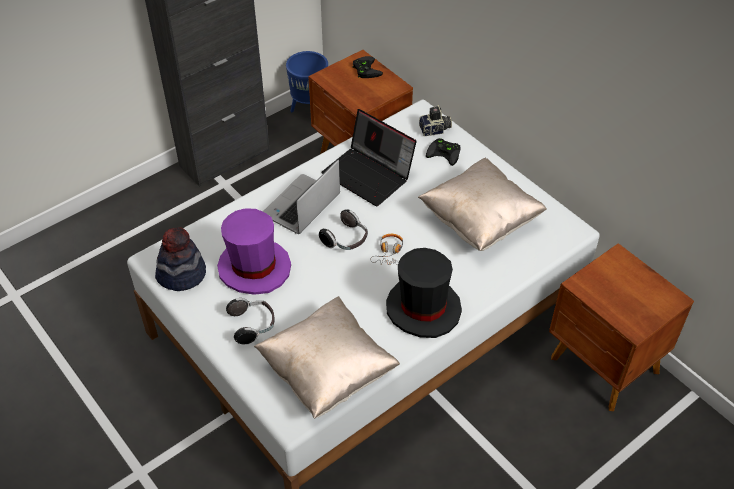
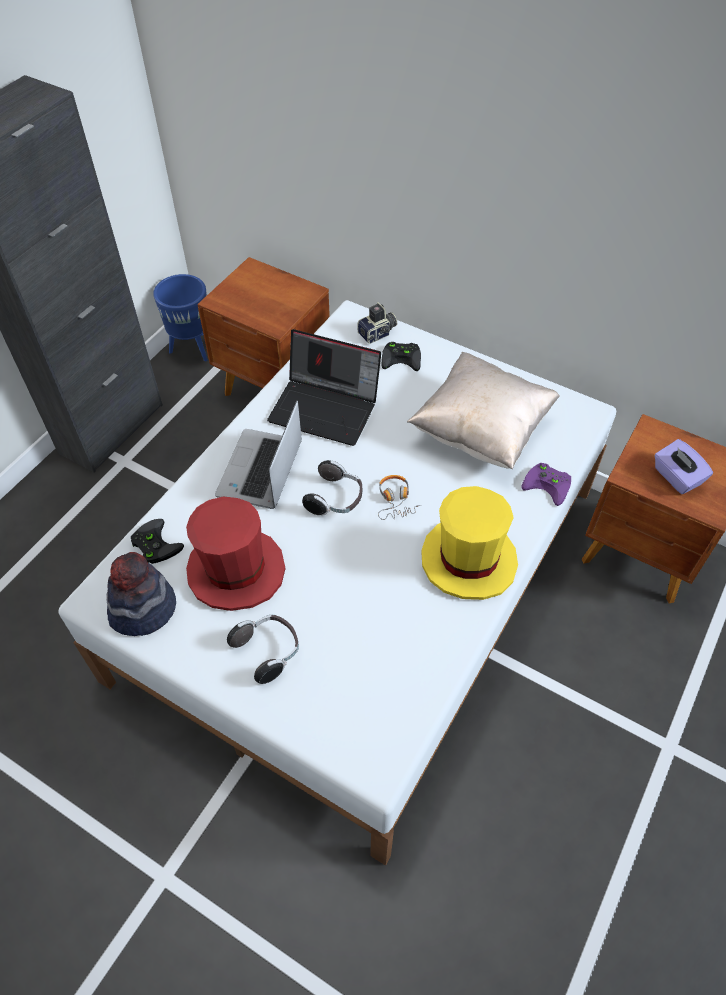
camera: 20 degrees left, 5 degrees up
(254, 267) = (236, 570): purple hat -> red hat
(327, 372) = (392, 684): beige pillow -> none
(365, 69) = (262, 280): black game controller -> black game controller (154, 544)
(423, 308) = (468, 560): black hat -> yellow hat
(512, 274) = (549, 485): none -> purple game controller
(618, 296) = (676, 477): none -> purple tissue box

